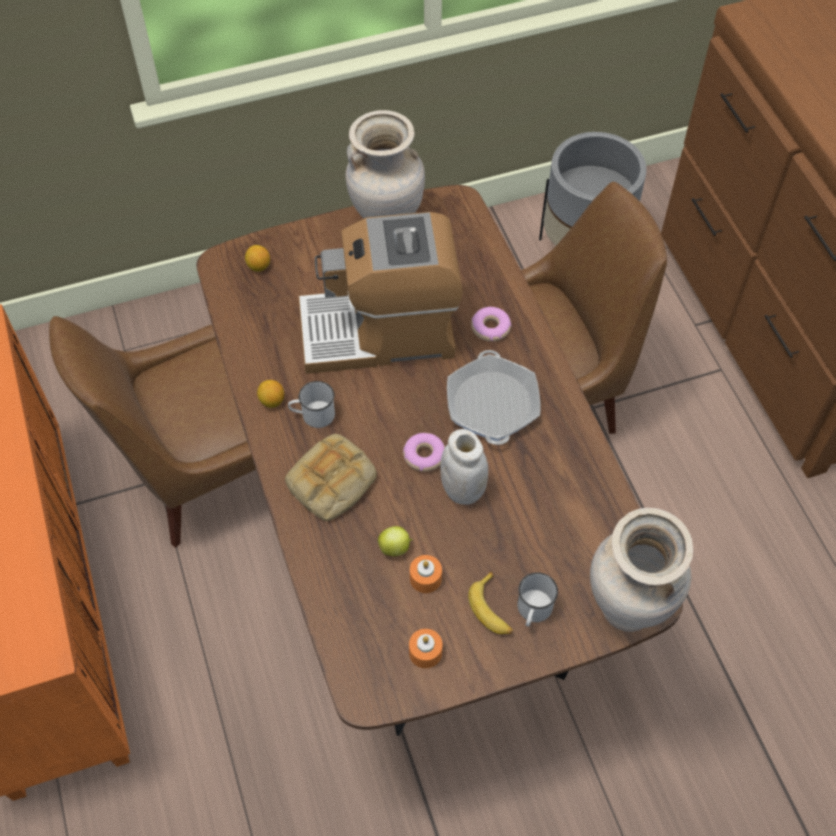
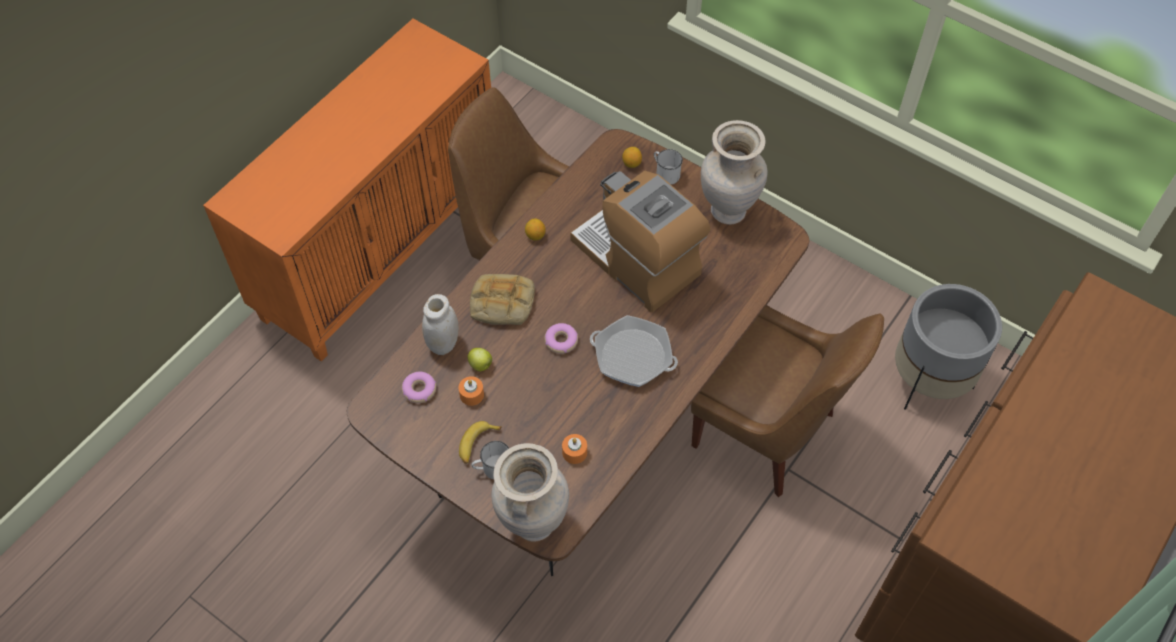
camera: 55 degrees right, 0 degrees up
(313, 415) = (542, 263): white mug -> white mug (665, 173)
(425, 652) = (420, 425): orange candle -> orange candle (574, 452)
(463, 490) = (552, 378): white jar -> white jar (443, 343)
(490, 328) = (695, 319): donut -> donut (419, 390)
(492, 404) = (633, 356): frying pan -> frying pan turned 120 degrees counterclockwise

